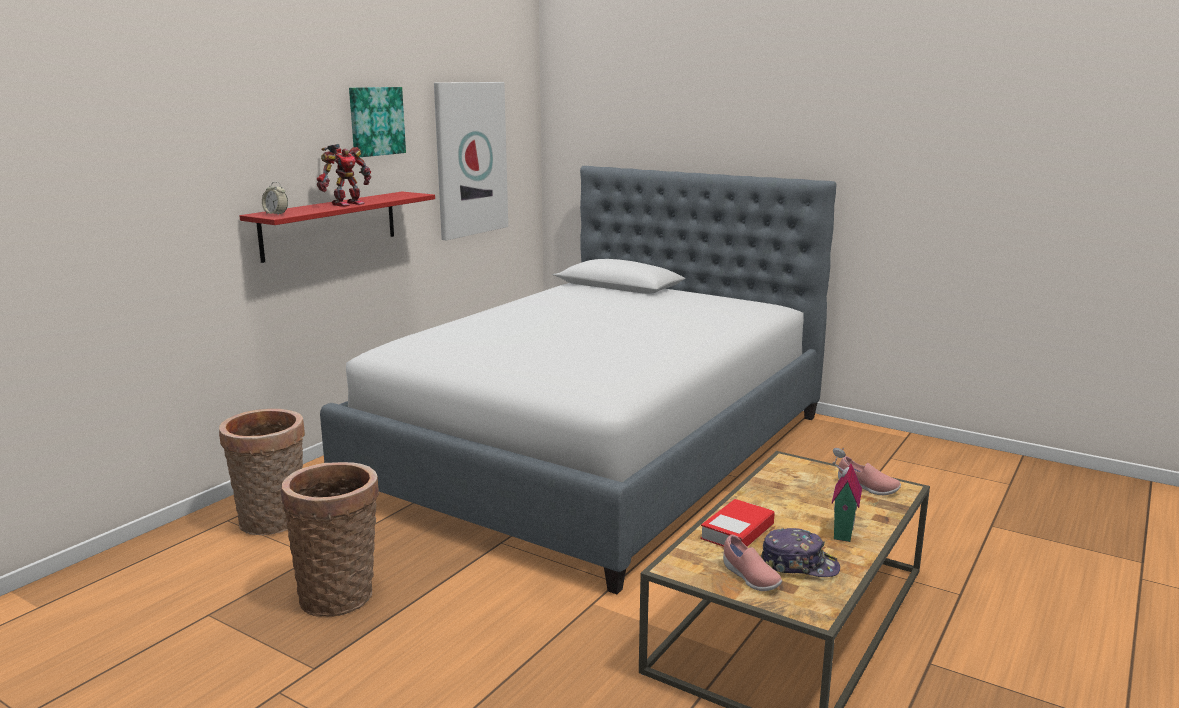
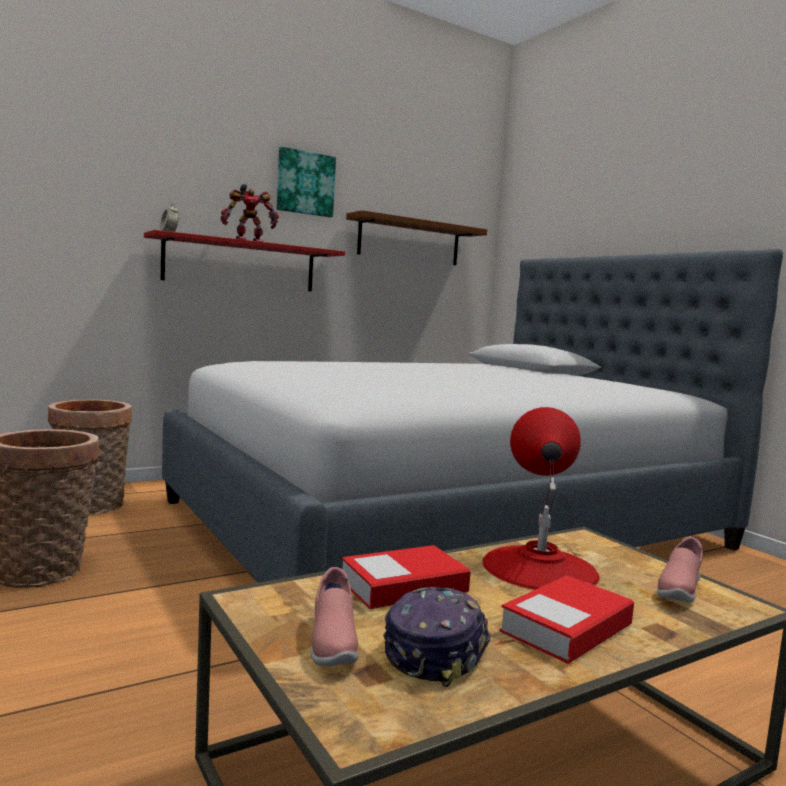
camera: 25 degrees right, 10 degrees down
(470, 159) = (409, 241): picture -> brown shelf
(787, 494) = (539, 567): none -> red table lamp
(799, 565) = (436, 650): cap -> cap turned 105 degrees counterclockwise
(840, 531) = (566, 628): toy house -> book
(867, 488) = (678, 590): pink shoe -> pink shoe turned 60 degrees clockwise

